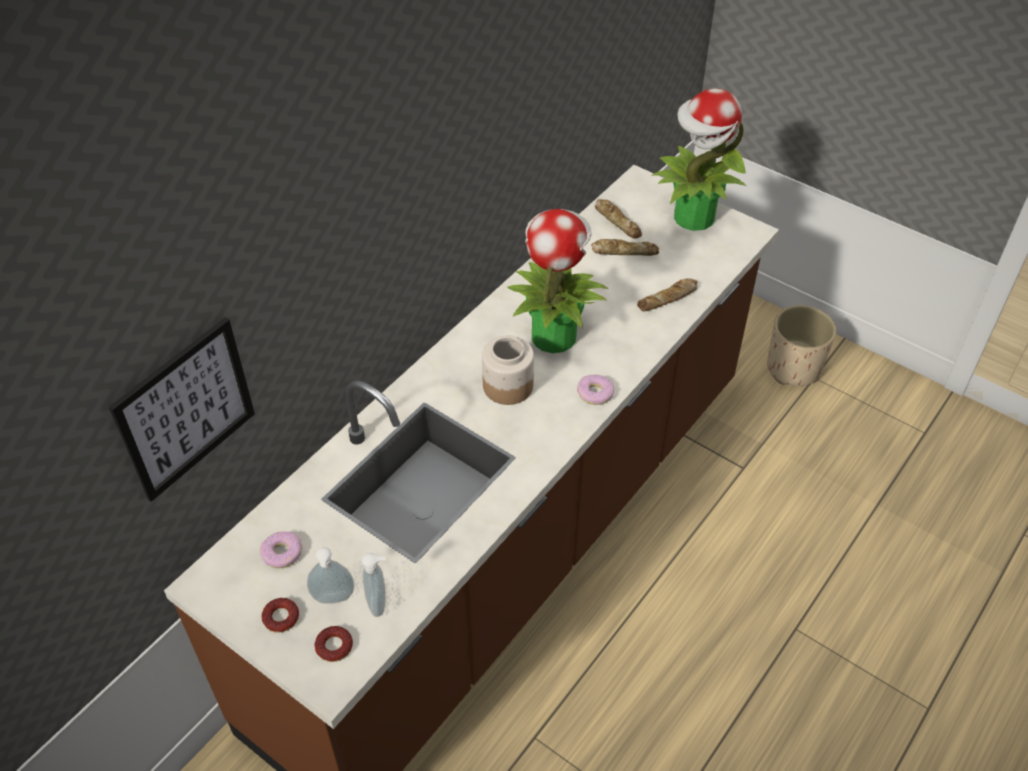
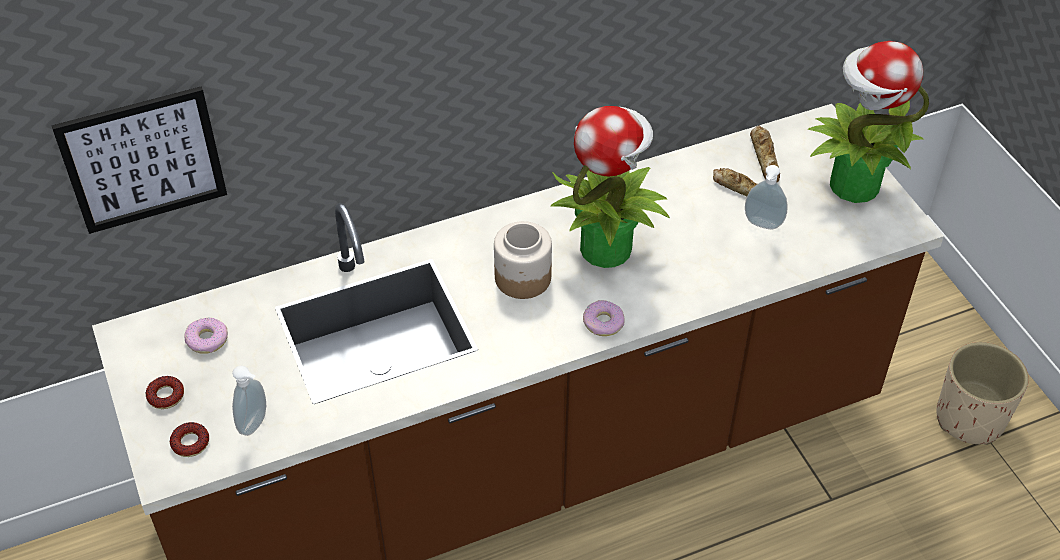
camera: 30 degrees right, 0 degrees up
(333, 599) = (220, 401): soap dispenser -> soap dispenser (762, 225)
(668, 299) = (756, 260): bread -> none

